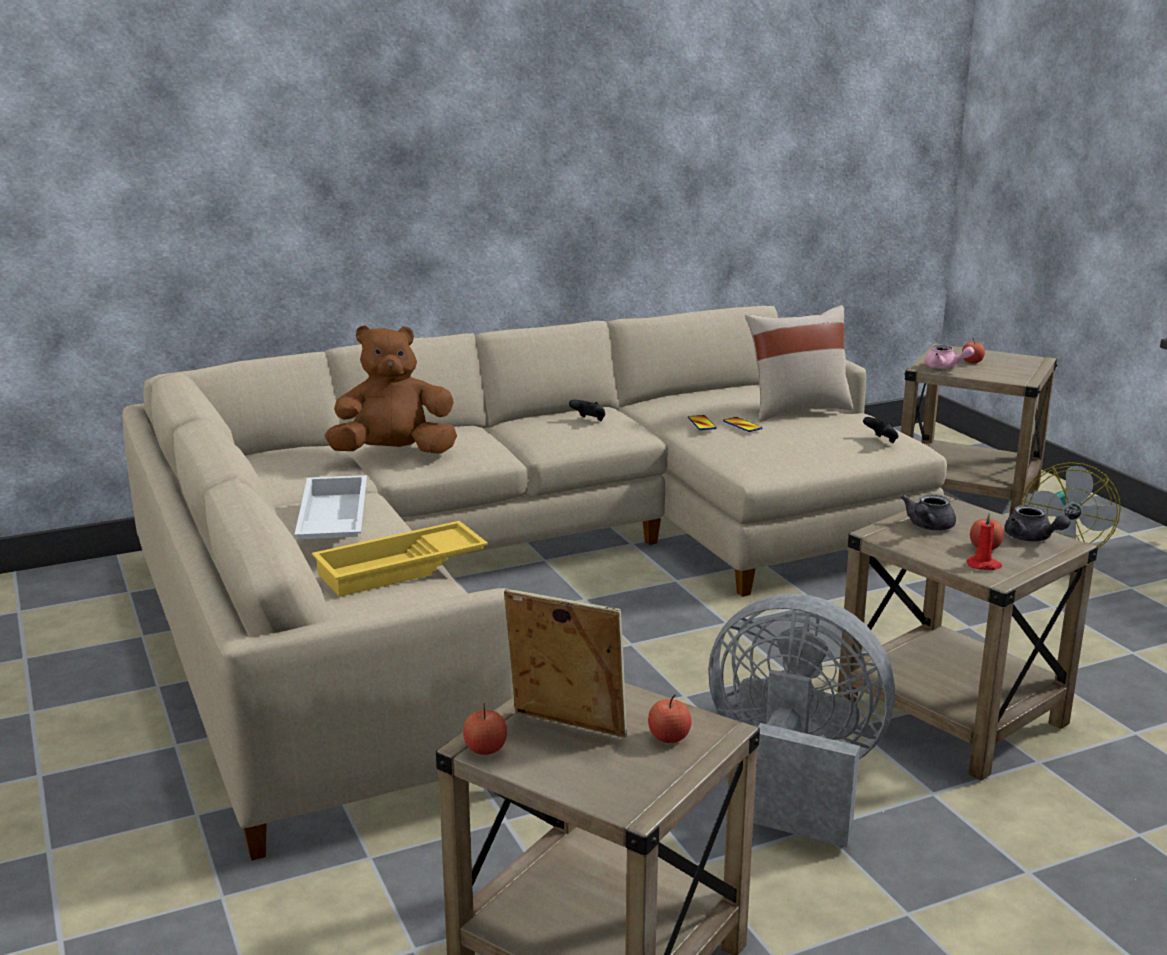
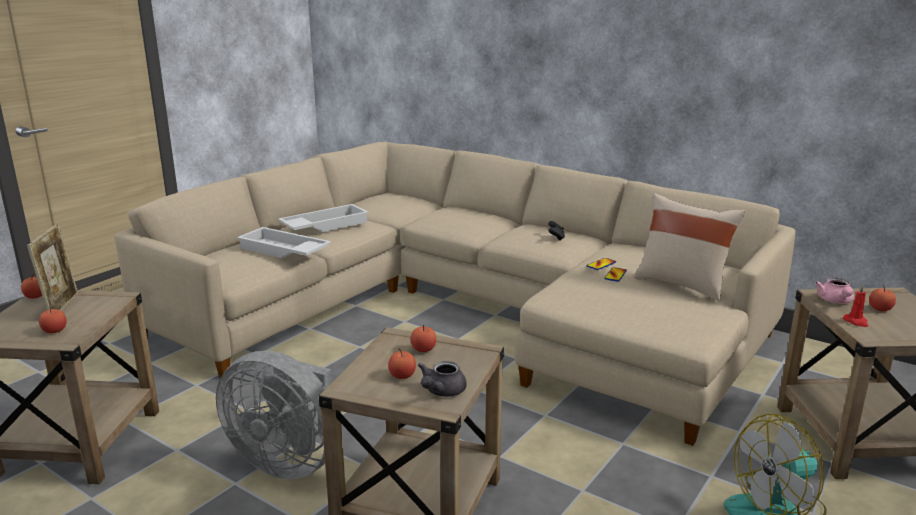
camera: 60 degrees right, 0 degrees up
(394, 454) = (434, 214): brown plush toy -> none
(401, 569) = (282, 251): yellow tray -> white tray
(794, 779) = (288, 461): grey fan -> grey fan turned 120 degrees clockwise
(881, 440) = (681, 326): black game controller -> none
(928, 527) = (423, 349): grey teapot -> apple
(984, 565) = (365, 380): red candle -> red candle (856, 322)

